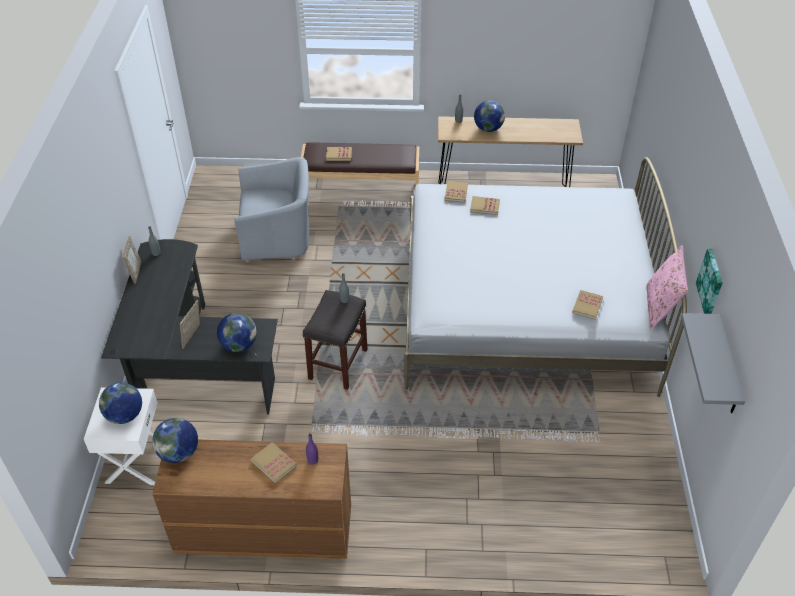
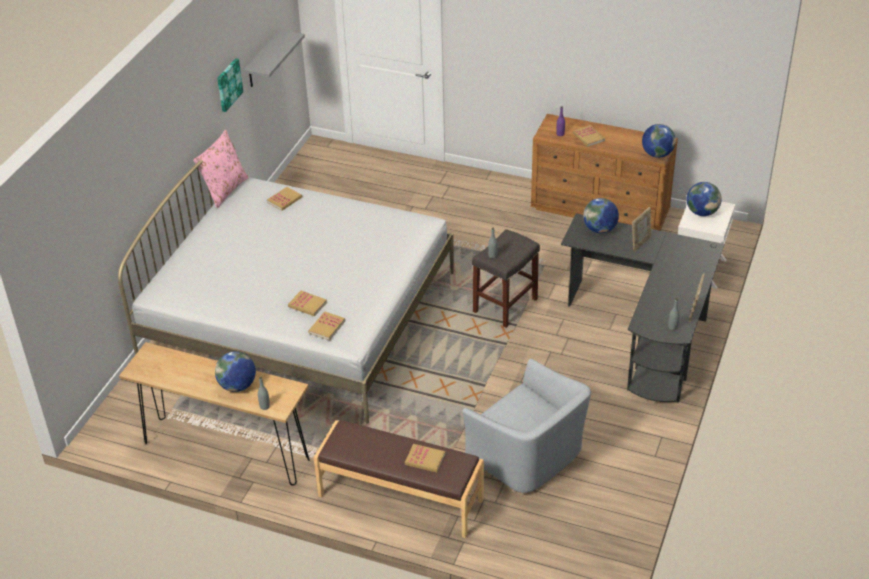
camera: 160 degrees left, 5 degrees down
(277, 236) = (528, 455): grey armchair -> grey armchair turned 150 degrees counterclockwise

